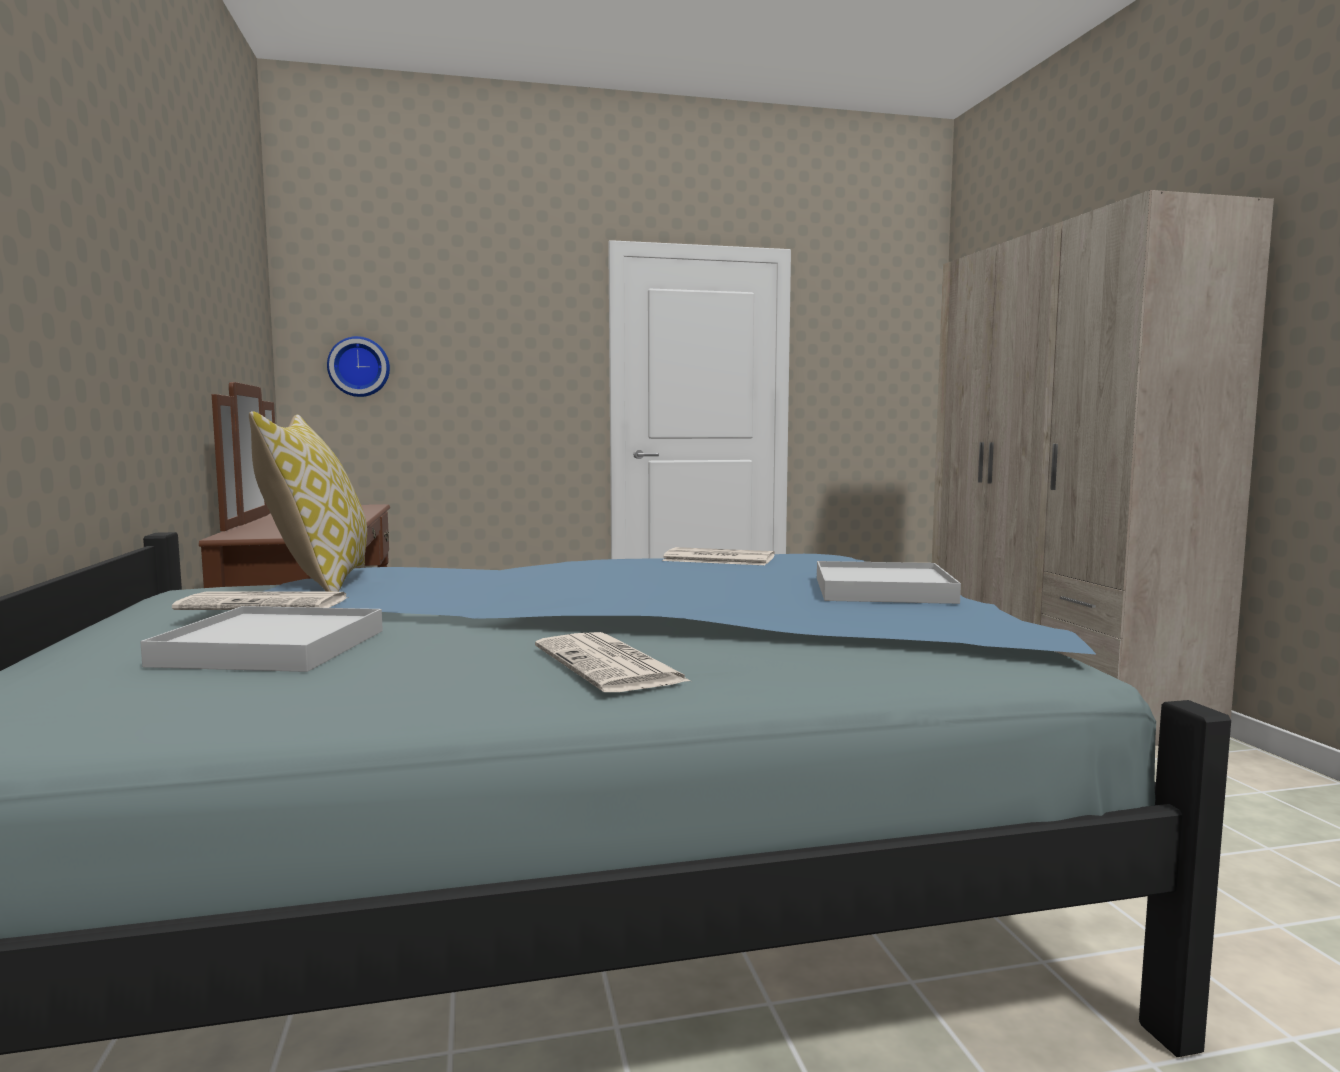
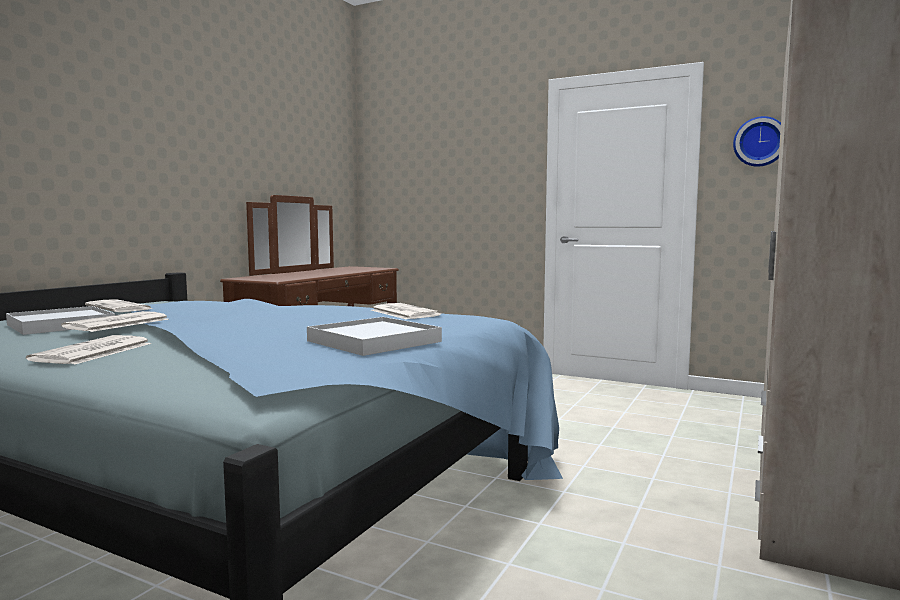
camera: 40 degrees right, 0 degrees up
(319, 582) = (195, 302): pillow -> none
(359, 367) = (396, 182): wall clock -> wall clock (760, 142)
(443, 624) = (117, 323): none -> newspaper

